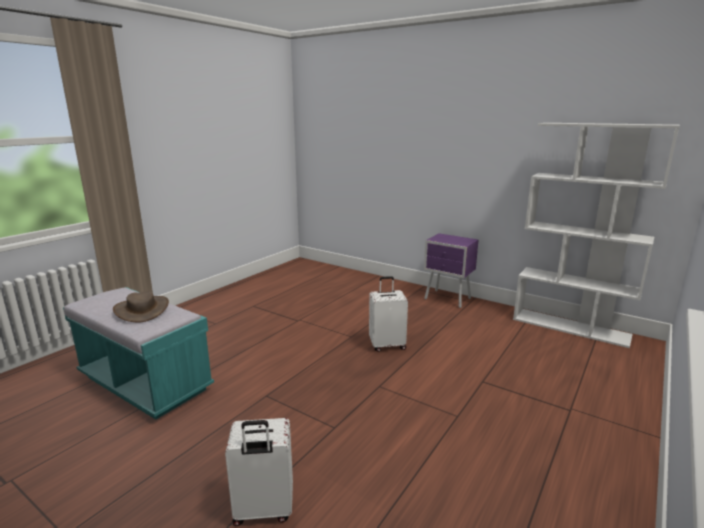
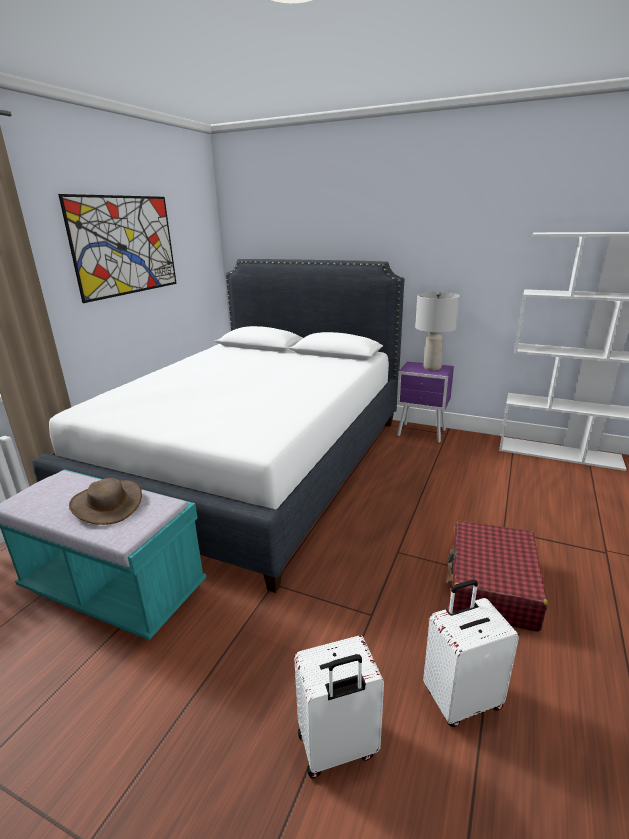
camera: 10 degrees left, 5 degrees up
(206, 123) = (125, 245): none -> picture
(291, 309) = (254, 464): none -> white bed
(387, 345) = (383, 498): white suitcase -> white suitcase (461, 698)
(448, 421) = (491, 585): none -> red suitcase
(457, 239) = (432, 368): none -> grey table lamp

